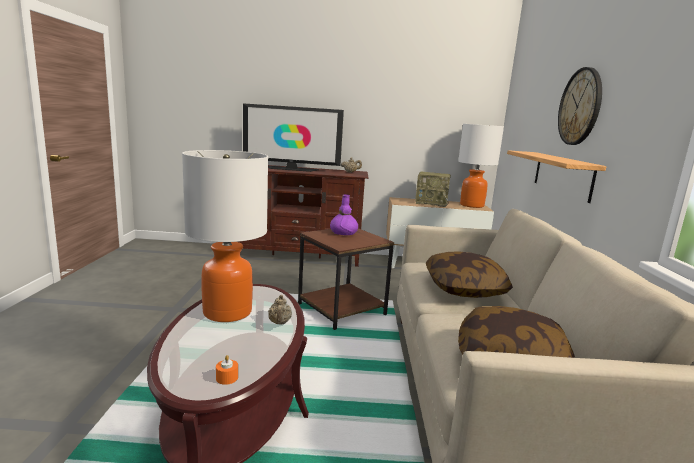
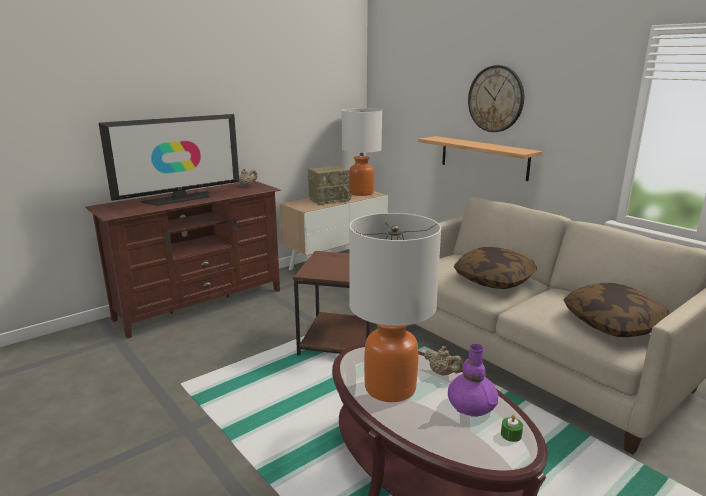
camera: 40 degrees left, 5 degrees up
(227, 378) = (511, 434): orange candle -> green candle
(343, 233) = (329, 262): purple vase -> purple vase (471, 406)

